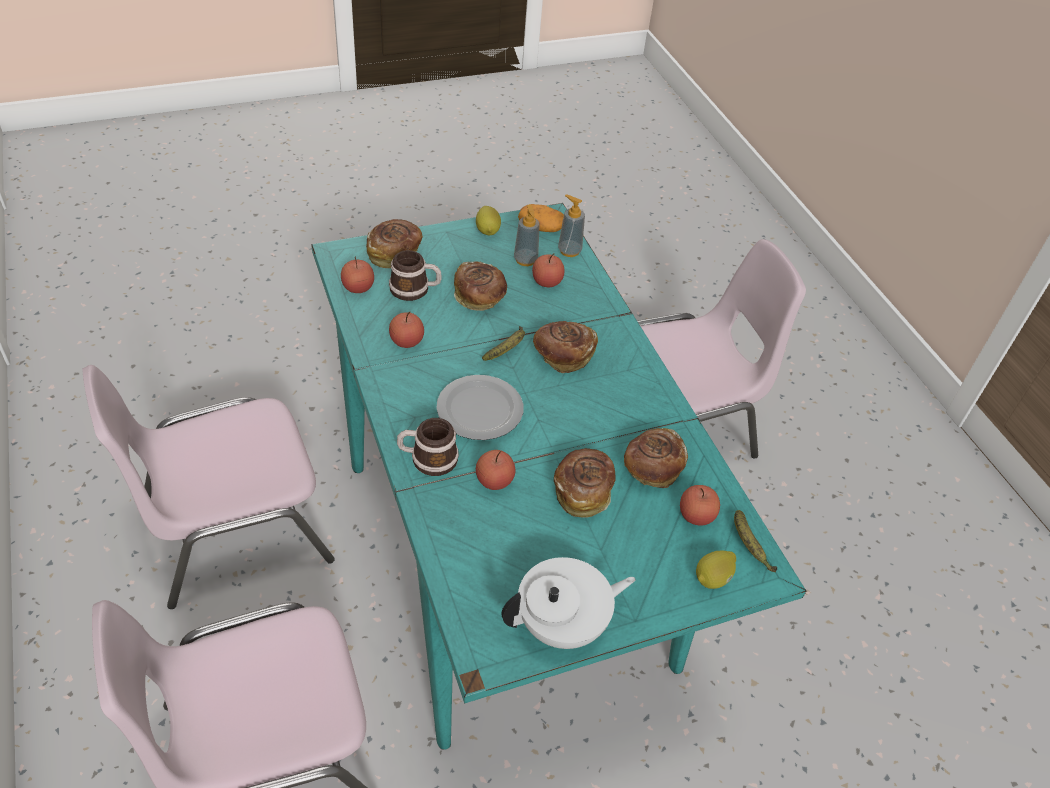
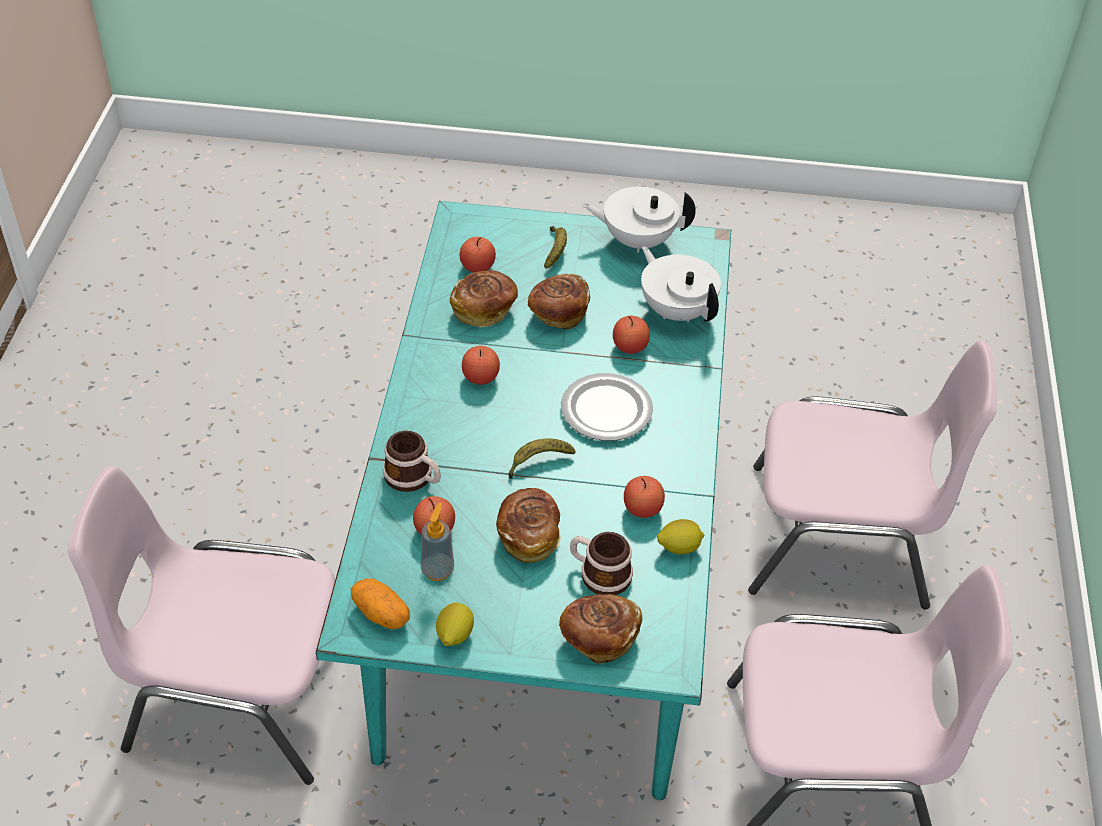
camera: 150 degrees left, 0 degrees up
(358, 287) = (667, 600): apple -> apple (480, 377)
(427, 458) = (680, 384): mug -> mug (414, 478)
(471, 542) = (677, 310): none -> white teapot
(562, 356) = (485, 435): bread -> none
(569, 251) = (372, 564): soap dispenser -> none
(713, 578) = (503, 227): lemon -> lemon (679, 547)
(748, 546) = (455, 236): banana -> banana (555, 251)

